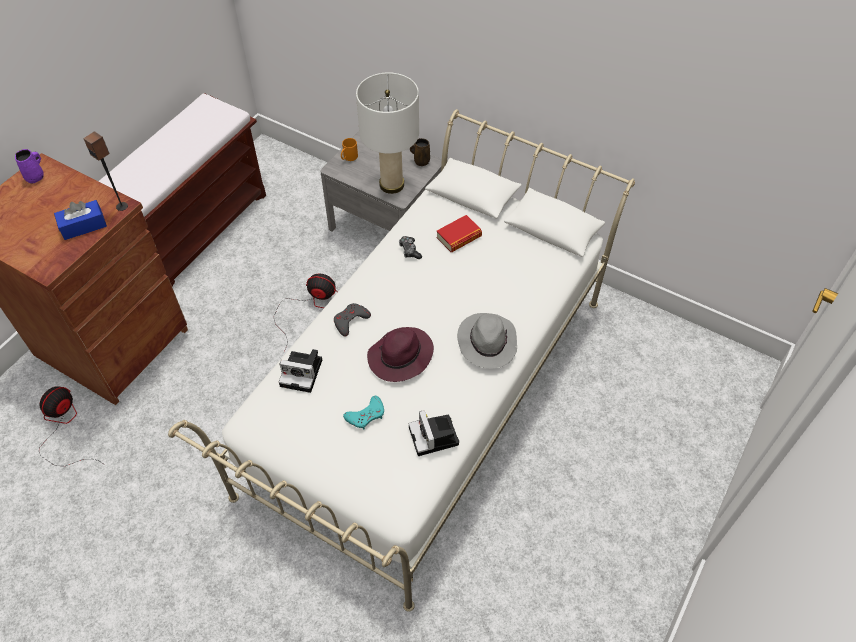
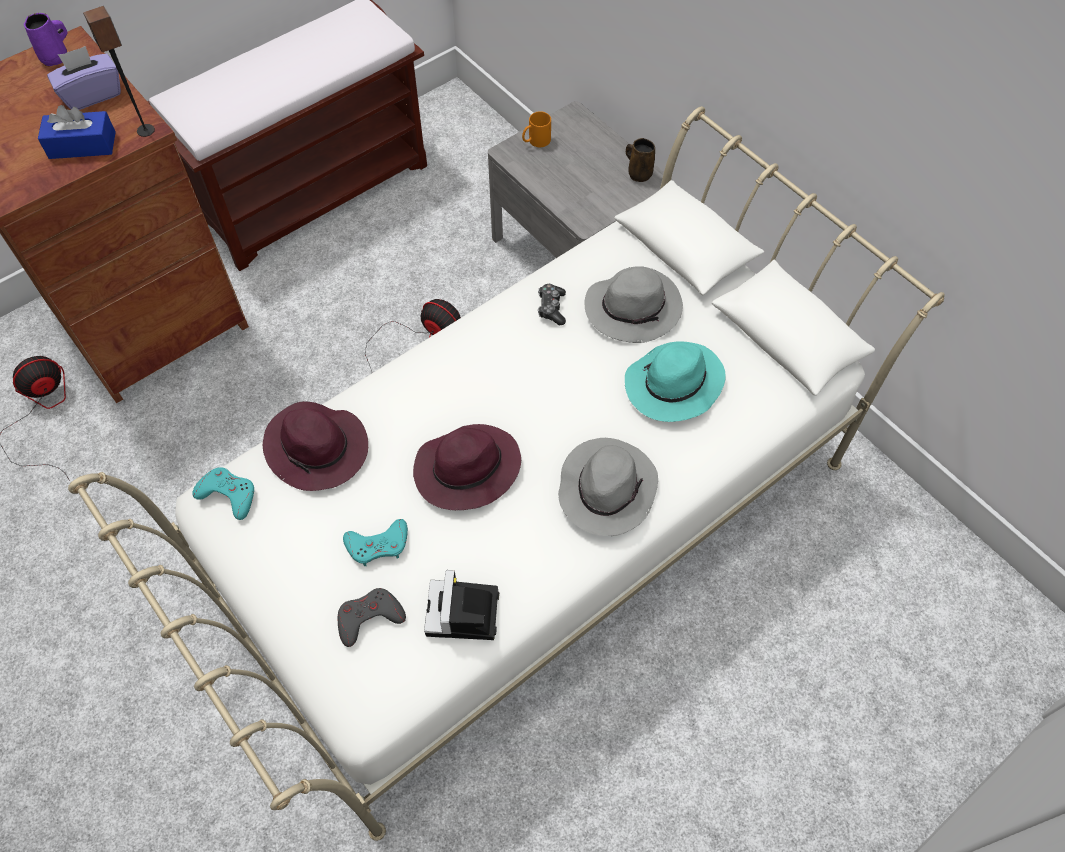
camera: 20 degrees right, 5 degrees up
(73, 193) = (92, 94): none -> purple tissue box
(258, 416) = (228, 495): none -> turquoise game controller
(303, 372) = (318, 449): camera -> purple hat
(350, 321) = (419, 391): grey game controller -> grey game controller (369, 618)
(392, 184) = (581, 198): white table lamp -> none
(459, 237) = (634, 308): book -> grey hat
(500, 274) = (673, 386): none -> turquoise hat

